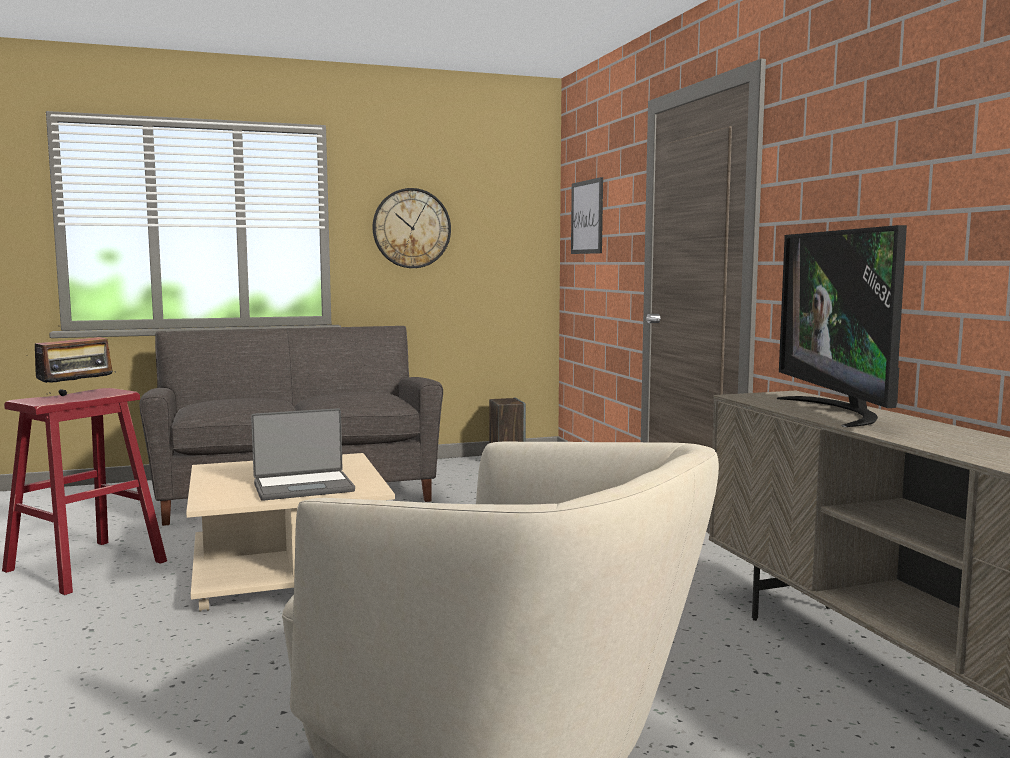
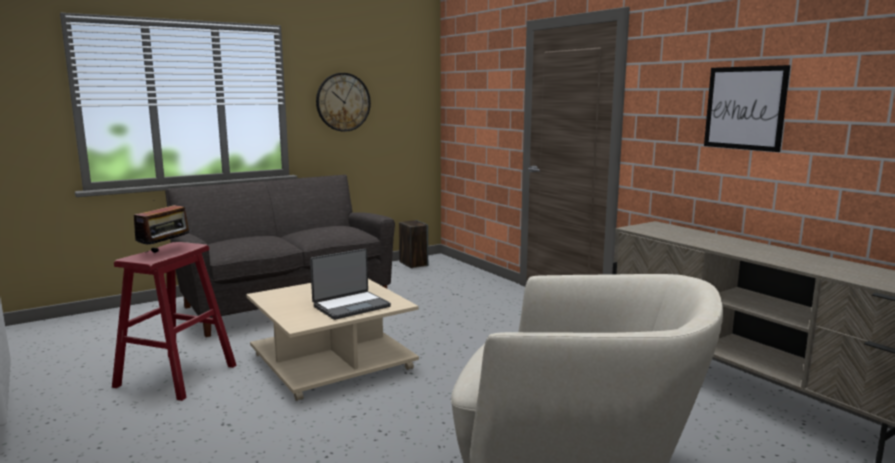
camera: 15 degrees left, 5 degrees up
(587, 217) = (468, 94): picture -> picture (745, 108)
(838, 412) = (703, 238): television -> none

